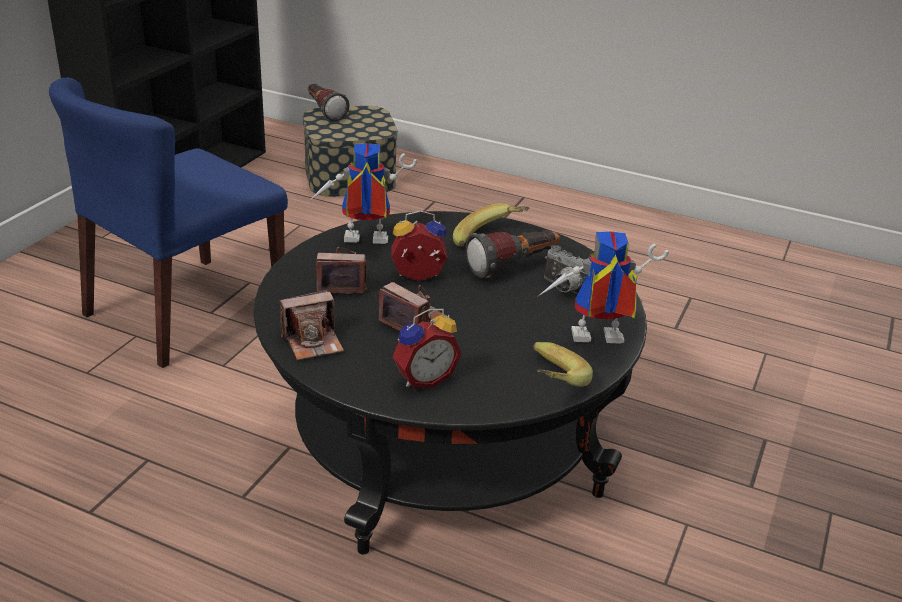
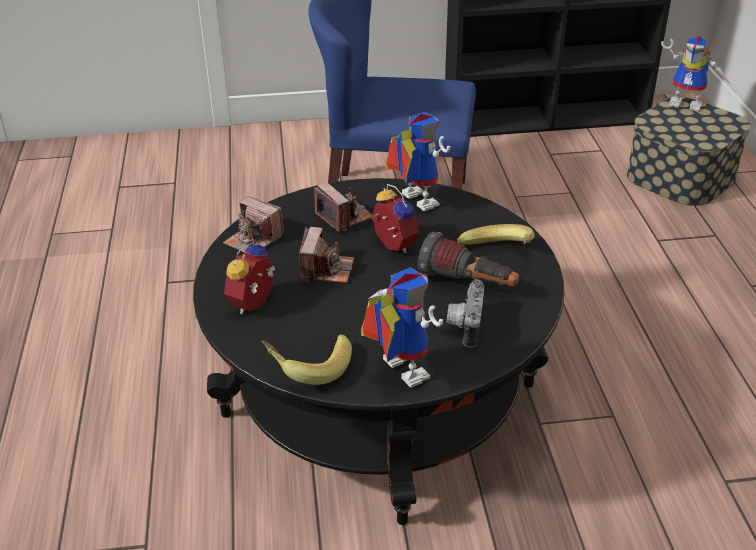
camera: 60 degrees right, 5 degrees up
(324, 111) = (689, 104): flashlight -> toy robot
(423, 378) = (255, 304): alarm clock -> alarm clock turned 90 degrees clockwise

